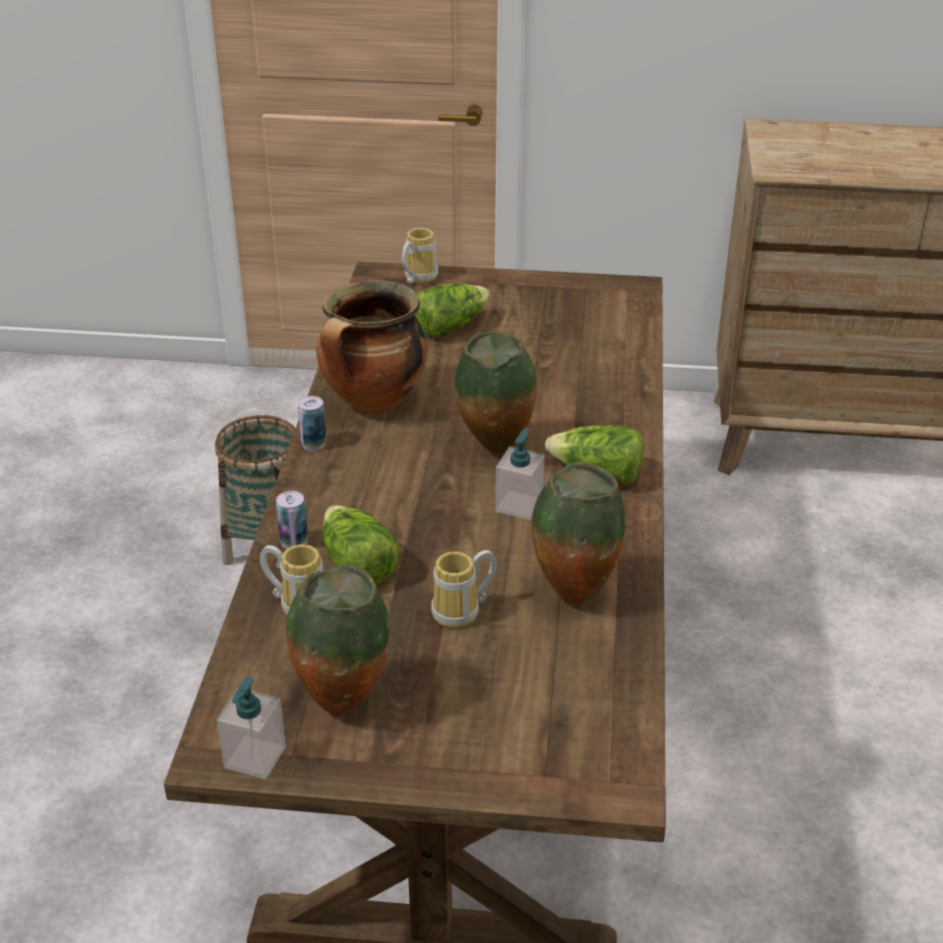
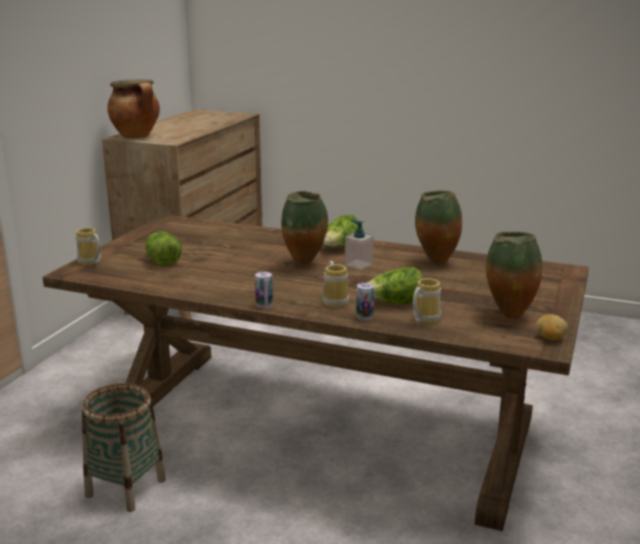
camera: 75 degrees left, 15 degrees down
(255, 757) = (549, 338): soap dispenser -> potato
(373, 402) = (231, 286): cooking pot -> cooking pot (137, 136)
(462, 613) = (443, 284): mug -> mug (336, 301)

